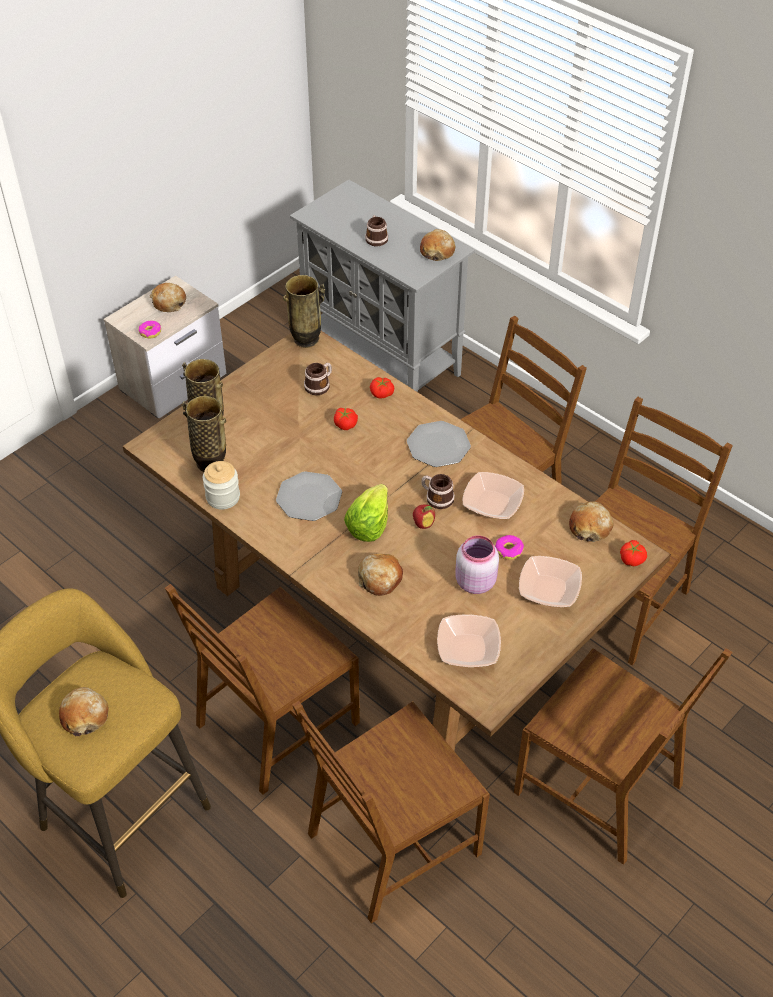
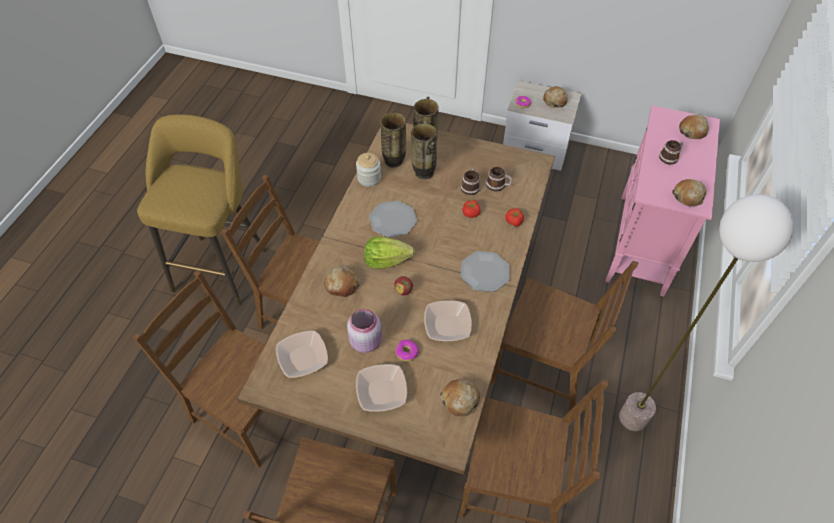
camera: 65 degrees right, 5 degrees up
(85, 716) = (181, 188): bread -> bread (692, 131)
(306, 340) = (536, 162): vase -> vase (424, 173)
(383, 358) = (641, 244): grey cabinet -> pink cabinet
(436, 497) = (433, 289): mug -> mug (470, 186)
(589, 469) = (633, 418): none -> floor lamp
(632, 559) = (442, 442): tomato -> none

